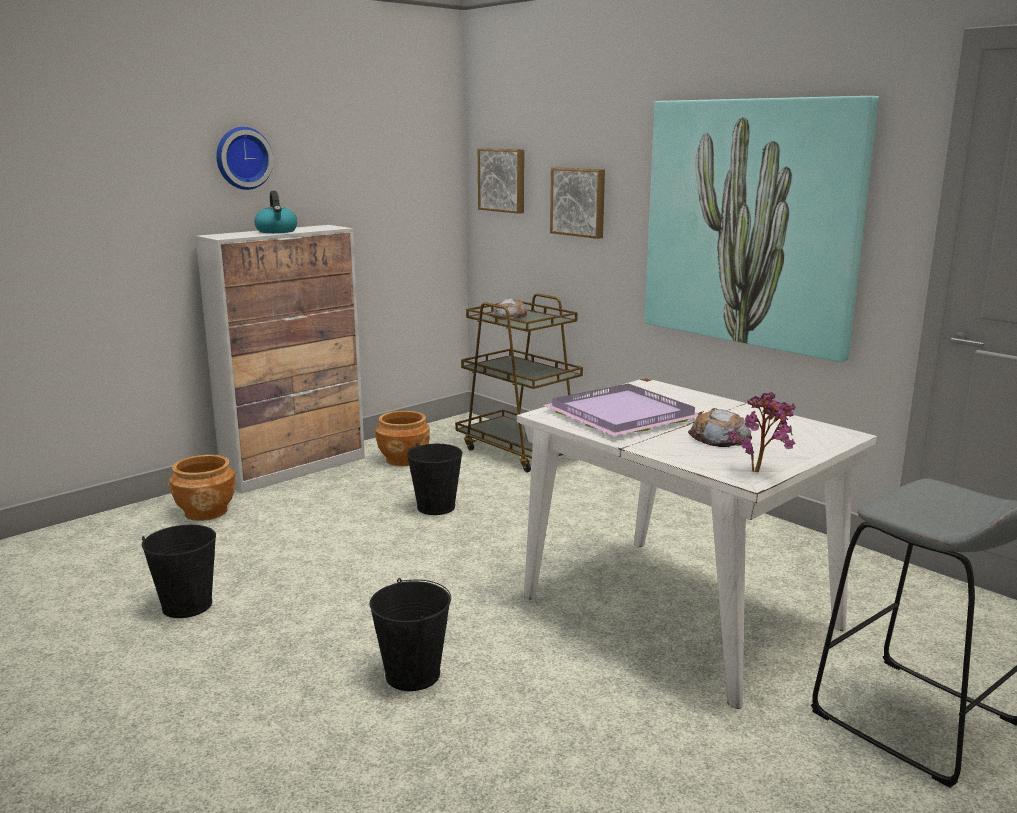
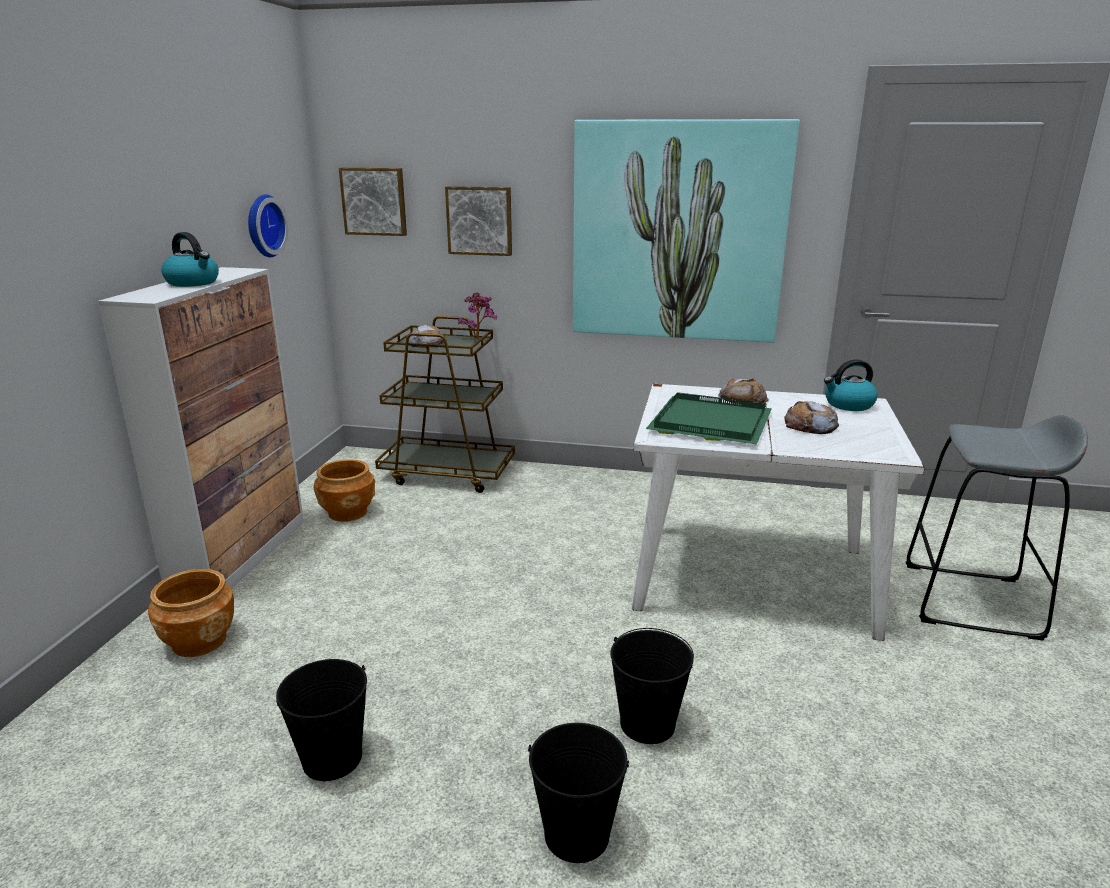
camera: 35 degrees left, 5 degrees up
(242, 158) = (129, 192): wall clock -> wall clock (263, 226)
(436, 507) = (445, 551): black bucket -> black bucket (576, 834)
(618, 415) = (708, 423): purple tray -> green tray
(704, 405) = (743, 399): none -> bread
(761, 472) = (891, 447): potted plant -> potted plant (479, 338)
(811, 431) = (848, 405): none -> kettle

